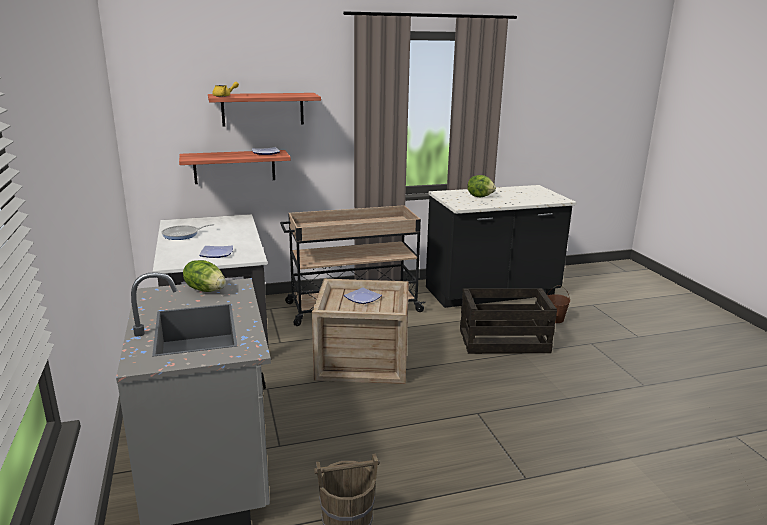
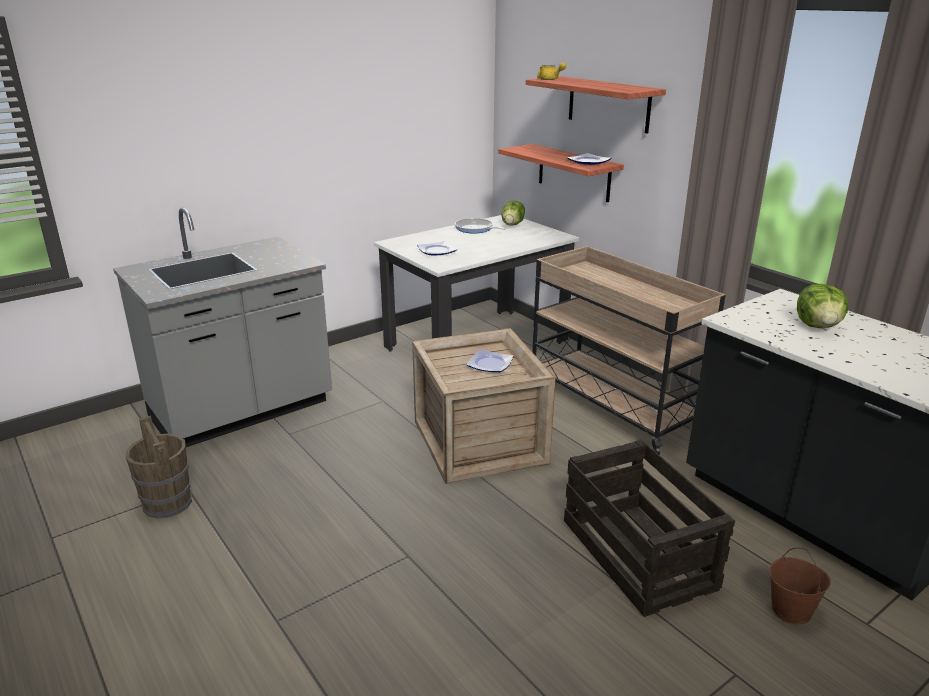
camera: 70 degrees right, 5 degrees up
(206, 289) = (286, 255): lettuce -> lettuce (513, 224)

